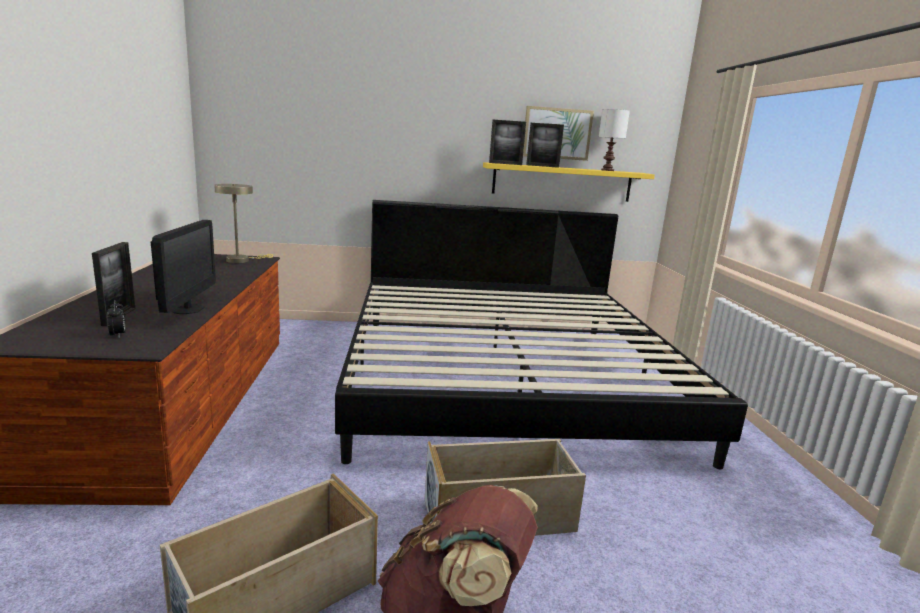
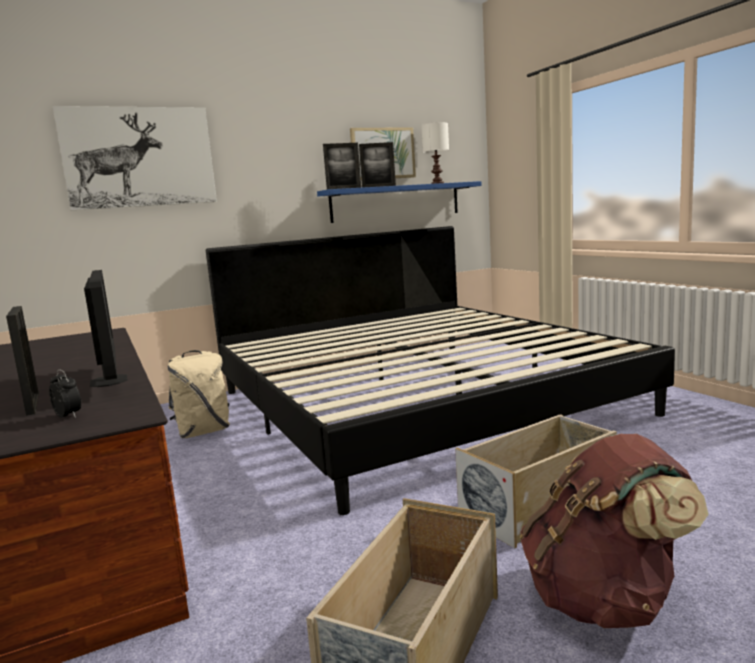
camera: 20 degrees left, 5 degrees down
(241, 260) = (84, 337): beige table lamp -> none
(322, 354) = (203, 432): none -> beige backpack
(330, 115) = (139, 157): none -> picture
(562, 182) = (396, 202): yellow shelf -> blue shelf

